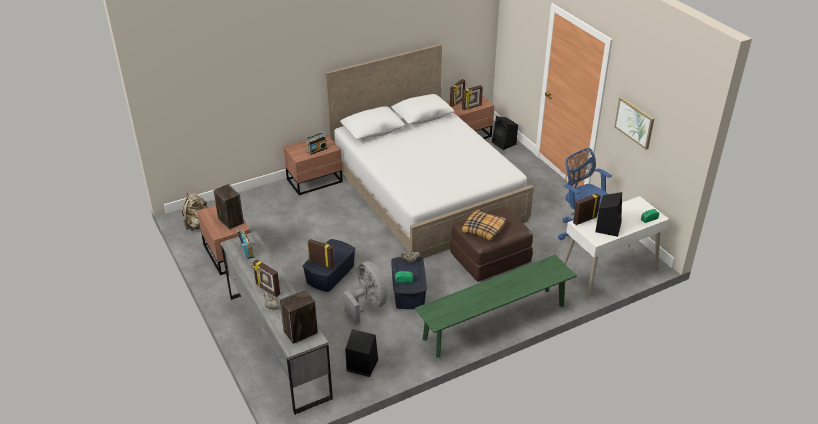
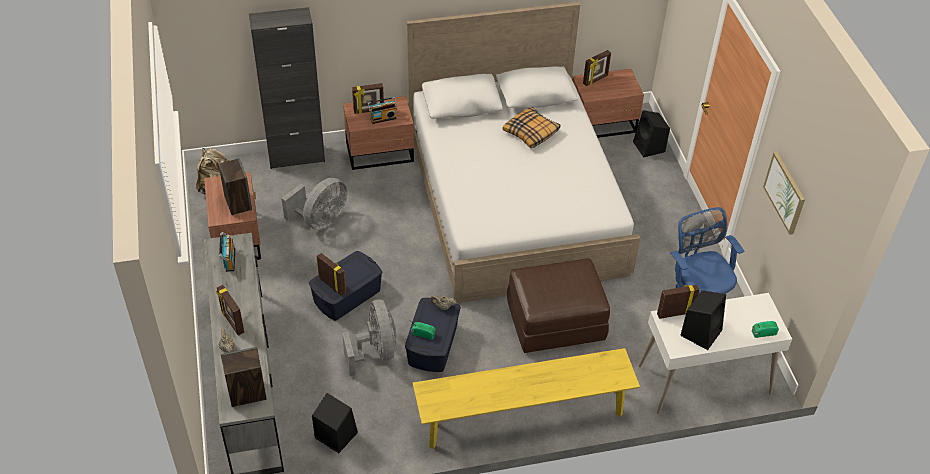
camera: 15 degrees right, 10 degrees up
(253, 195) = (296, 157): none -> black cabinet
(288, 231) = (320, 220): none -> grey fan
(472, 107) = (611, 92): picture frame -> picture frame (368, 110)
(484, 229) = (546, 289): pillow -> pillow (531, 133)
(494, 322) = (523, 416): green bench -> yellow bench

